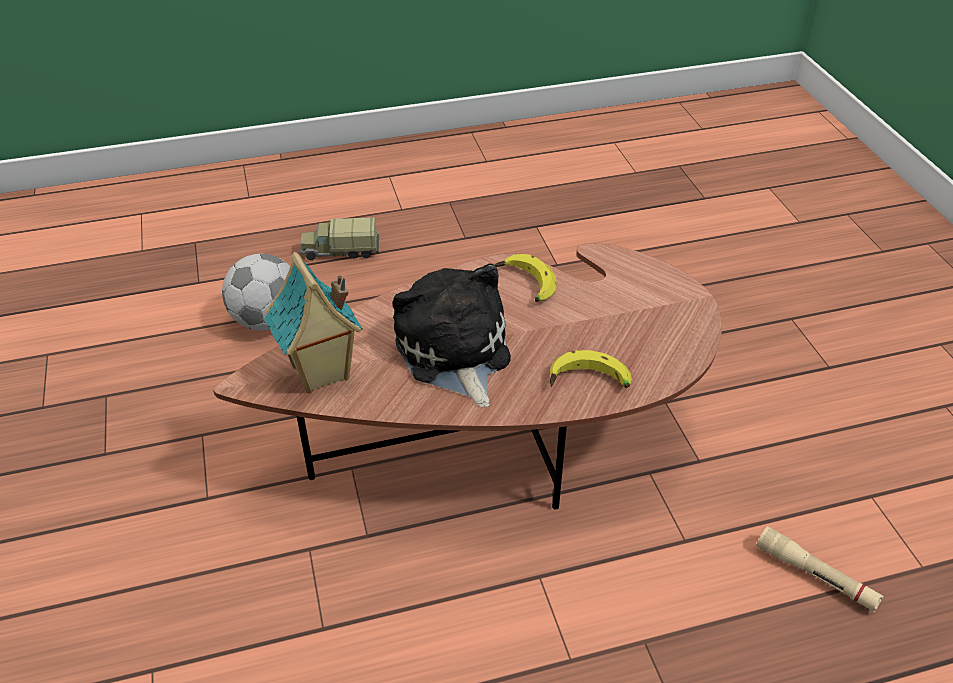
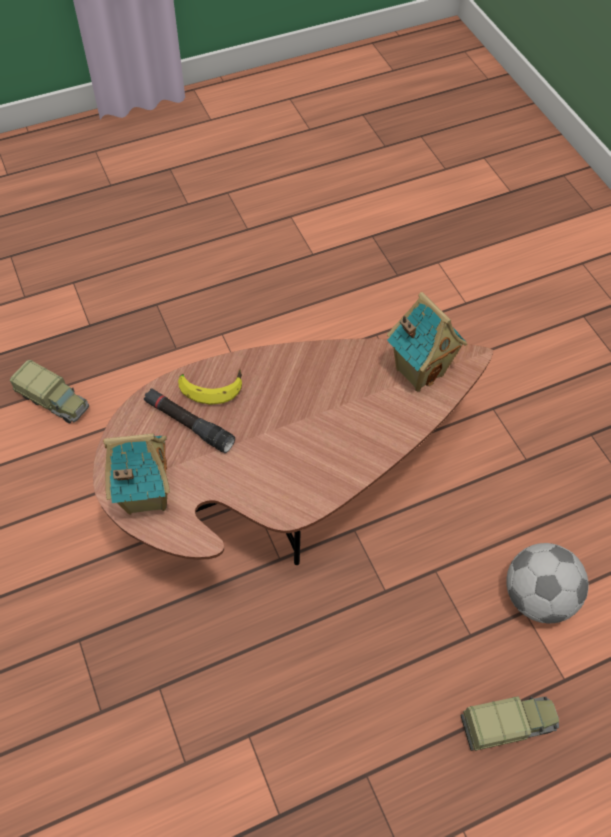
camera: 170 degrees right, 15 degrees up
(454, 353) = (320, 402): plush toy -> none
(525, 285) = (271, 486): banana -> none
(615, 346) = (189, 424): none -> black flashlight
(660, 290) = (144, 495): none -> toy house
(816, 576) = (54, 401): beige flashlight -> toy truck

